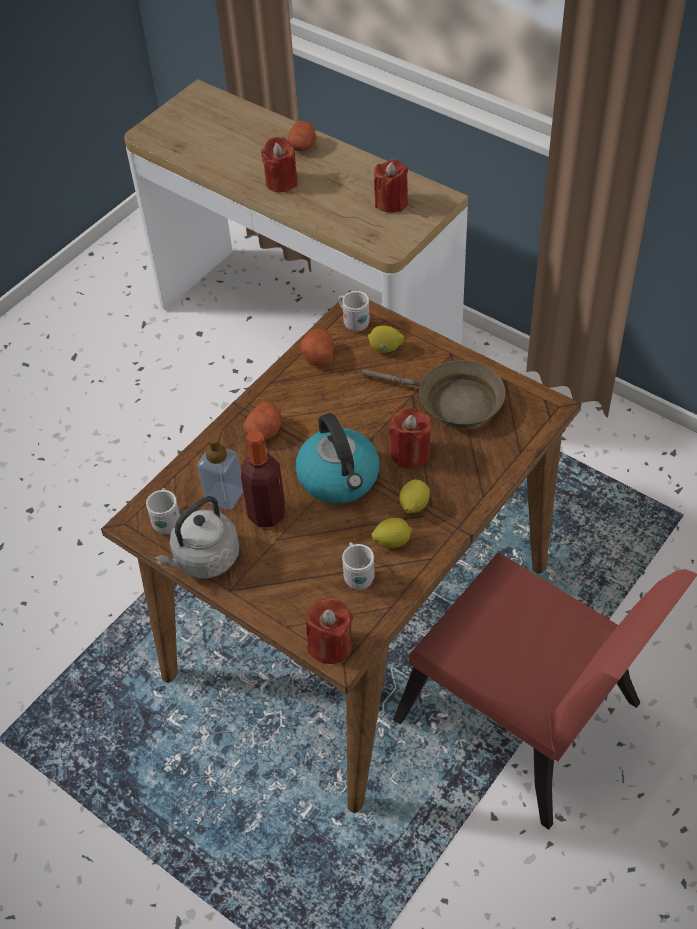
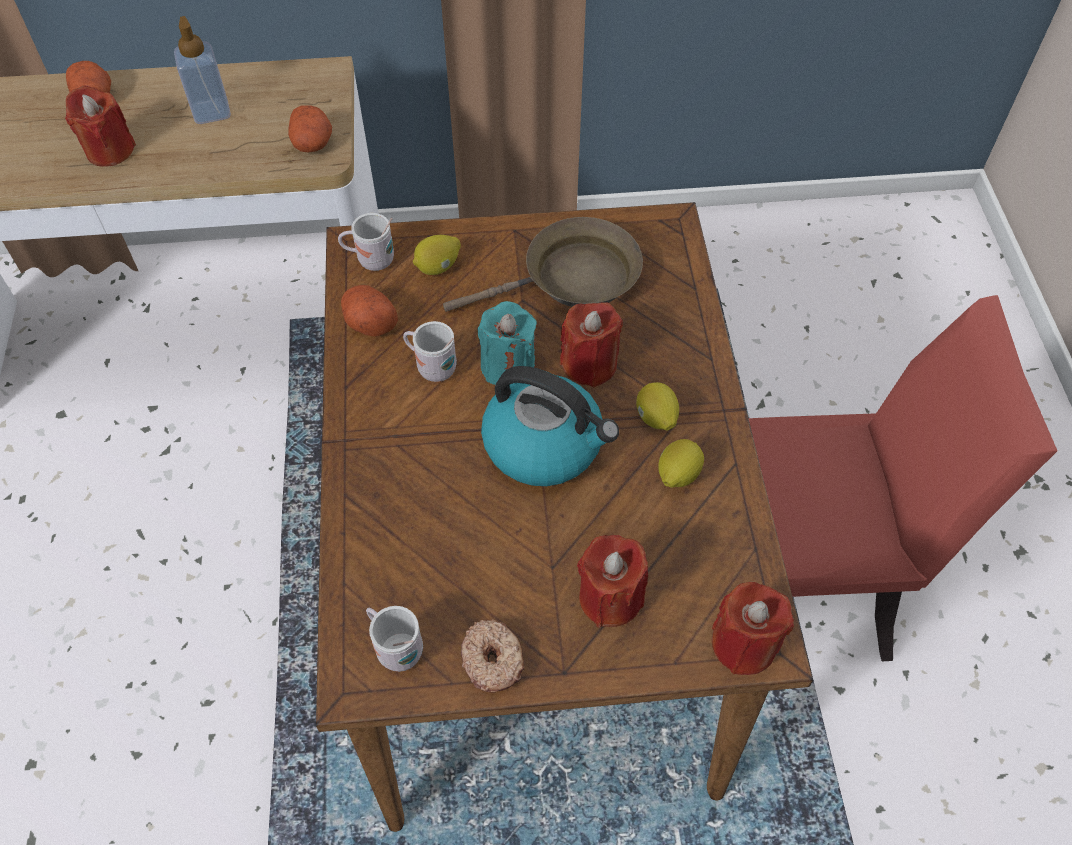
camera: 45 degrees left, 5 degrees up
(203, 559) = (493, 660): grey kettle -> donut
(224, 496) = (434, 562): soap dispenser -> soap dispenser (211, 111)
(264, 432) = (400, 451): potato -> potato (313, 143)
(266, 514) = (508, 546): bottle -> none
(357, 575) = (684, 540): white mug -> white mug (431, 366)
(365, 425) = (508, 366): none -> turquoise candle
(391, 202) = (272, 106): red candle -> red candle (610, 598)

